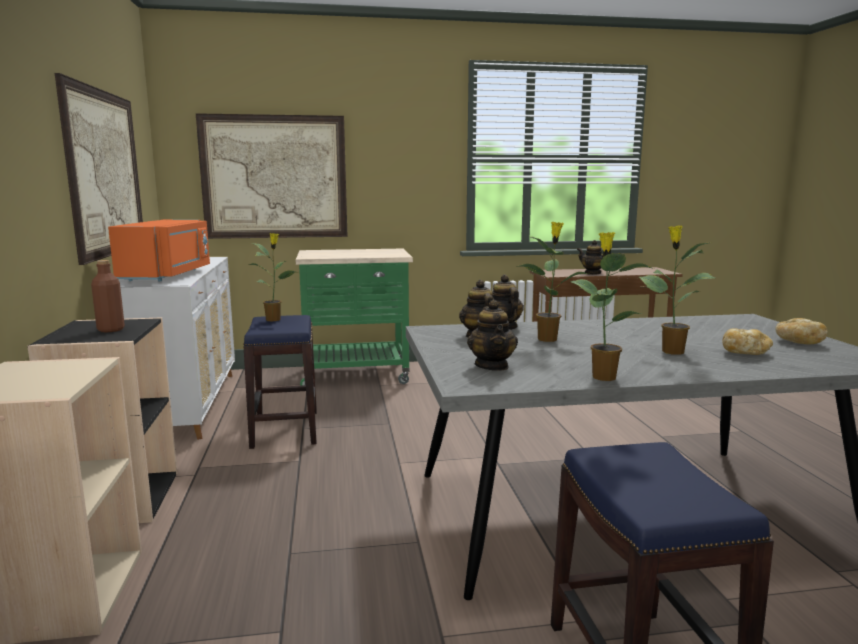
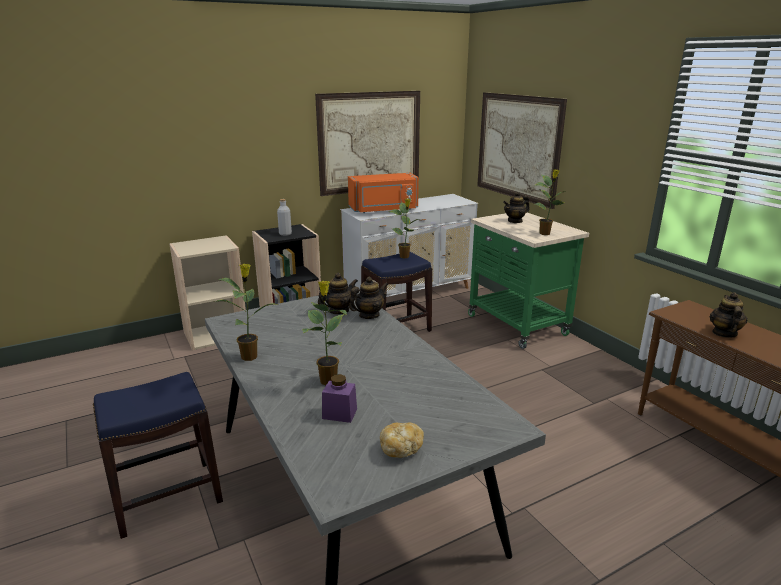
camera: 70 degrees right, 10 degrees up
(111, 330) = (285, 234): brown bottle -> grey bottle
(492, 366) = (264, 323): teapot -> teapot (515, 221)
(548, 339) = (343, 333): potted plant -> potted plant (545, 233)
(745, 353) = (339, 414): bread -> purple jar

